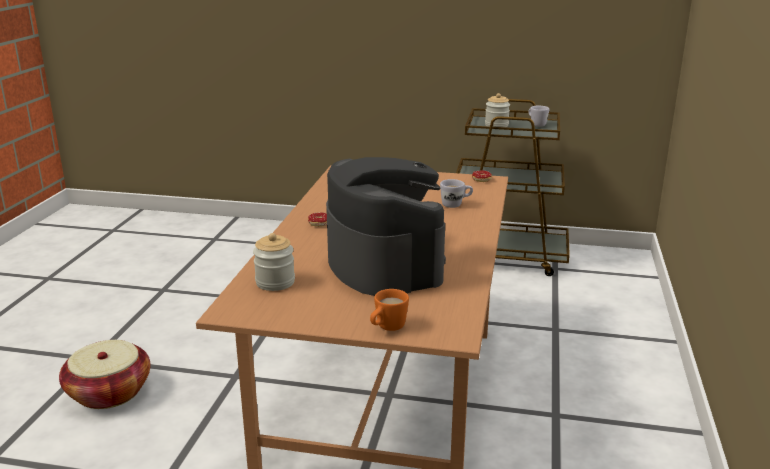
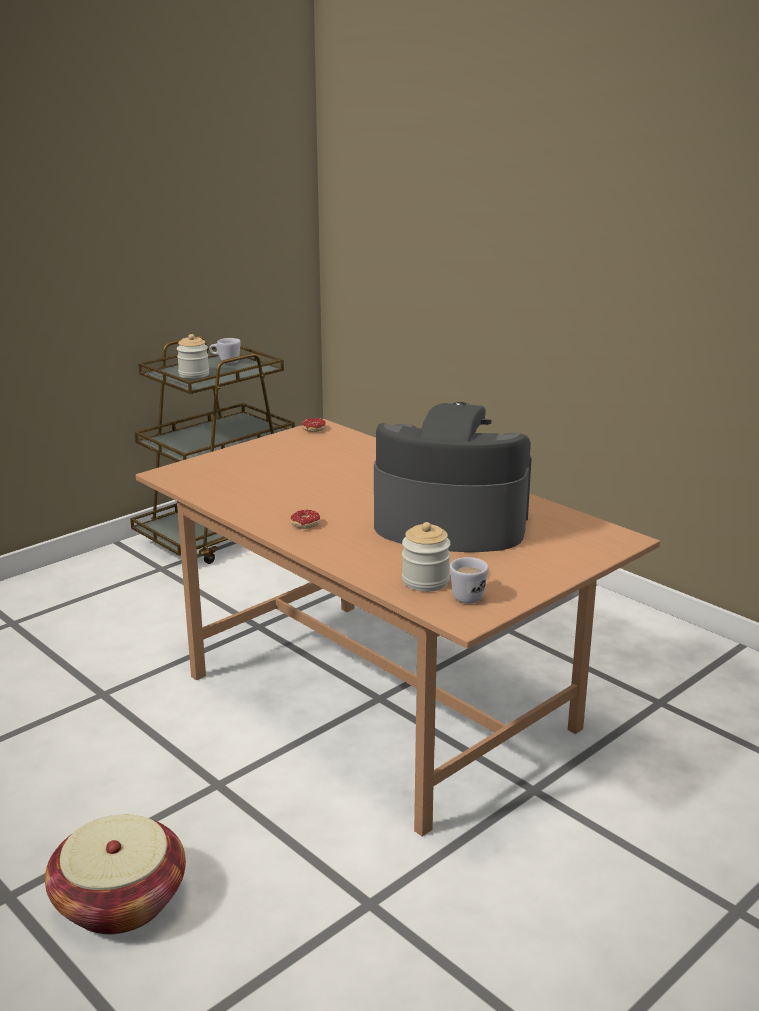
camera: 55 degrees left, 0 degrees up
(387, 328) = (582, 559): orange mug -> none
(456, 204) = (358, 457): white mug -> white mug (470, 595)

